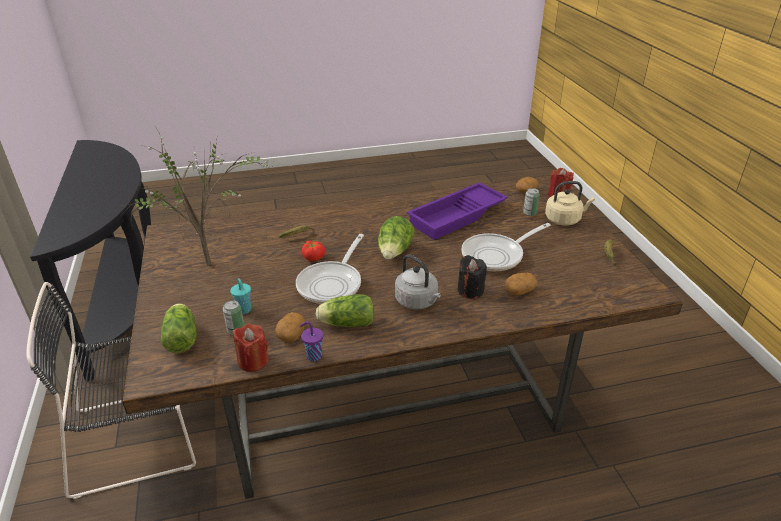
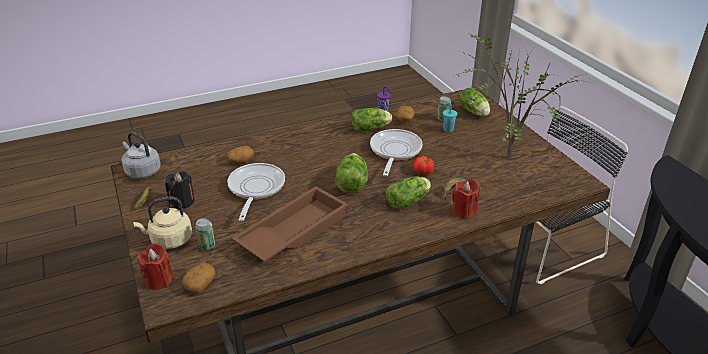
camera: 170 degrees right, 0 degrees up
(253, 361) = (419, 106): red candle -> red candle (464, 211)
(344, 230) = (409, 201): none -> lettuce
(418, 302) = (323, 145): grey kettle -> grey kettle (142, 171)
(457, 217) = (292, 231): purple tray -> brown tray
(470, 290) = (282, 157): black candle -> black candle (182, 202)
(496, 255) = (255, 189): frying pan -> frying pan turned 45 degrees counterclockwise

